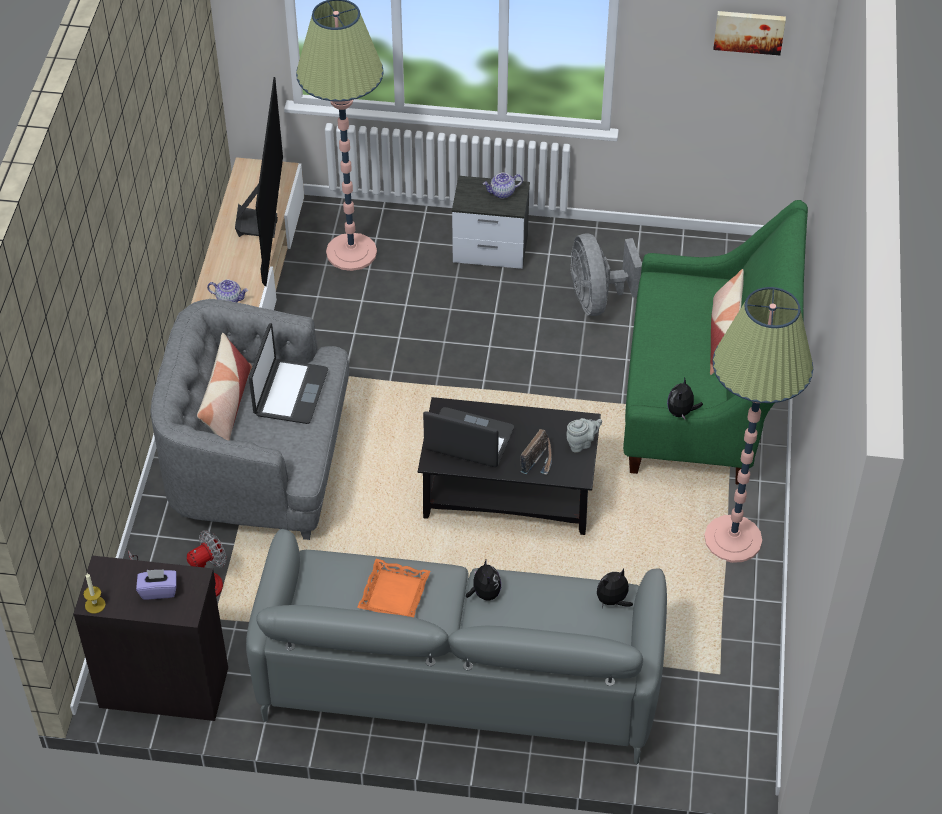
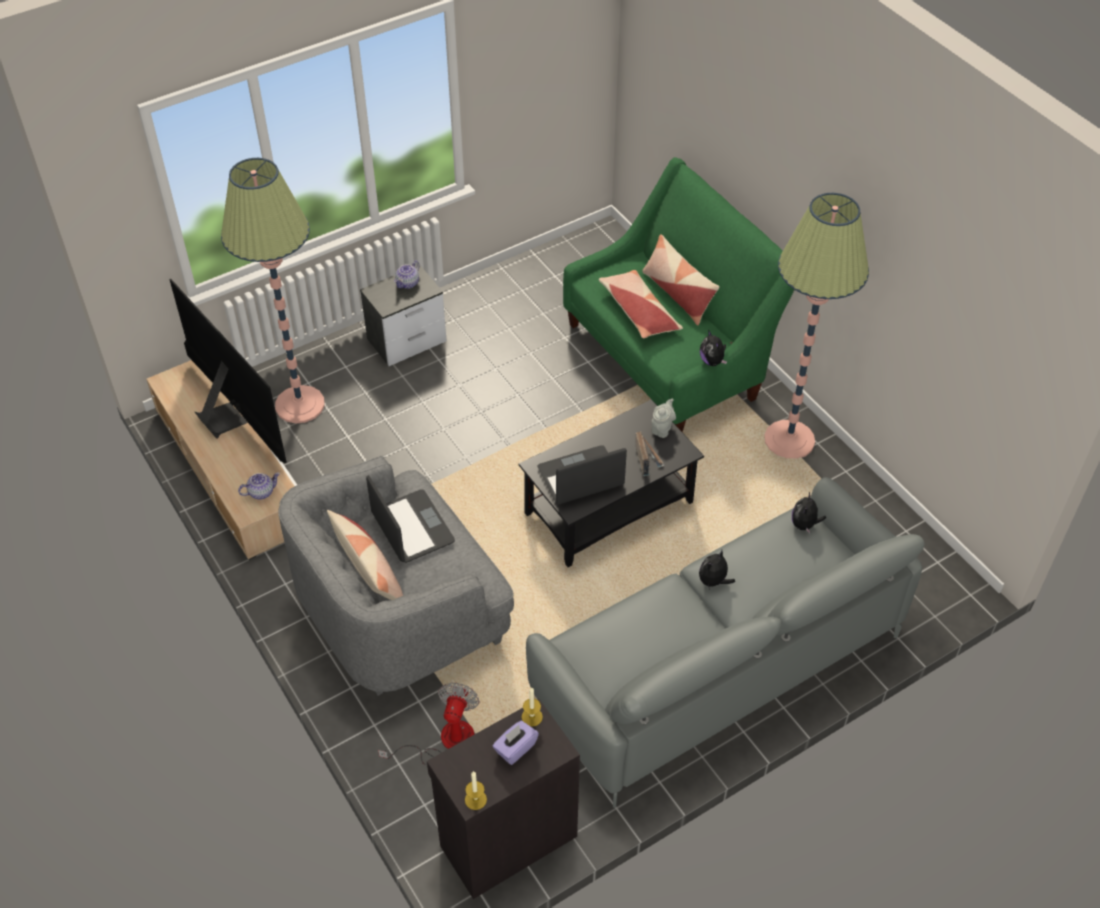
camera: 40 degrees left, 0 degrees up
(193, 577) = (532, 717): none -> candle
(394, 594) = (654, 627): orange tray -> none
(484, 593) = (713, 582): plush toy -> plush toy turned 90 degrees counterclockwise
(597, 299) = (523, 332): grey fan -> none
(671, 331) = (638, 311): none -> pillow
(749, 31) = (560, 43): picture -> none

